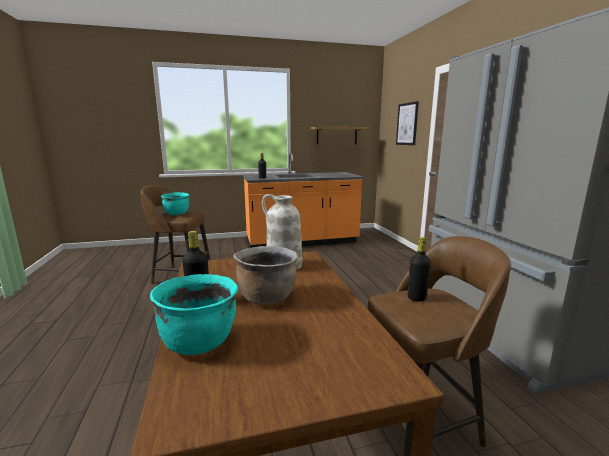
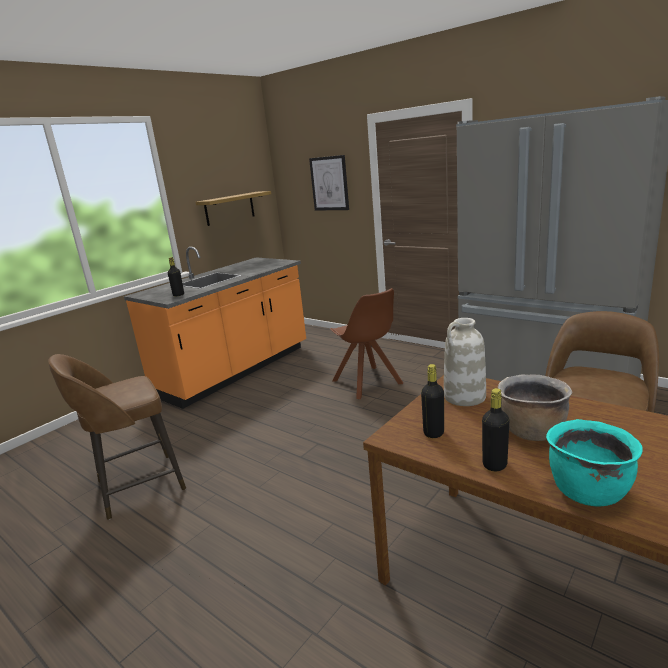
camera: 35 degrees left, 5 degrees up
(177, 214) = (116, 391): turquoise cooking pot -> none
(365, 275) = (368, 383): none -> brown chair
(416, 298) = (582, 380): black bottle -> black bottle (433, 433)

